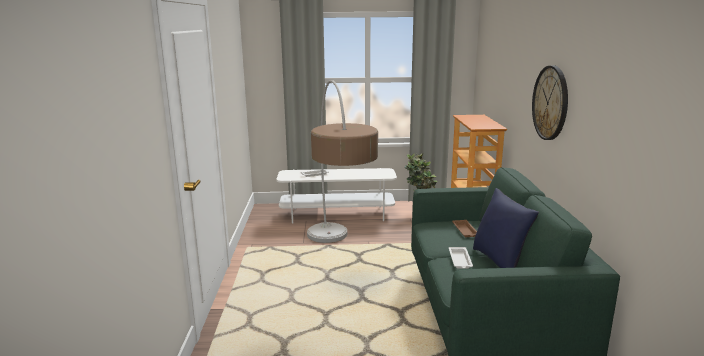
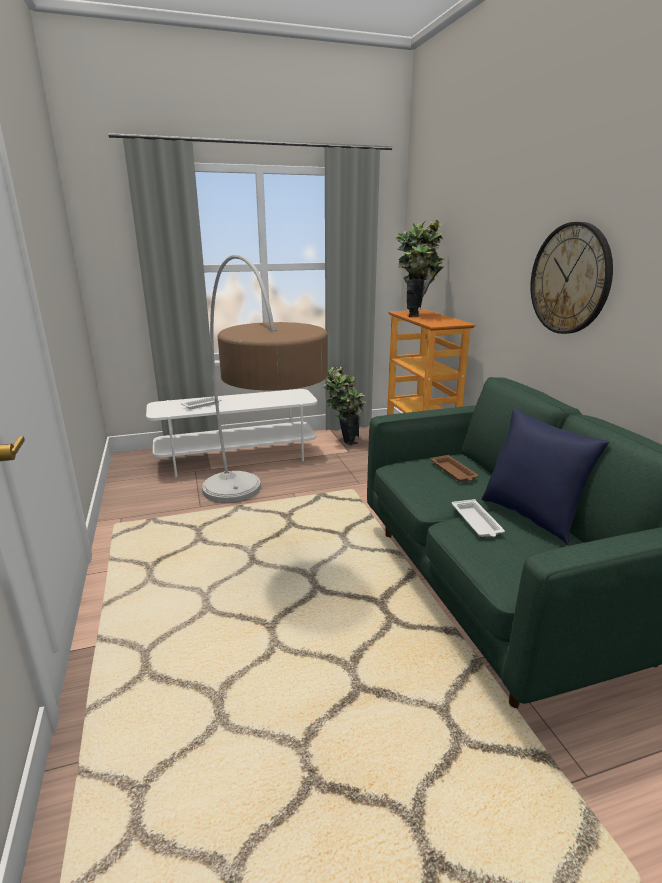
camera: 15 degrees left, 5 degrees up
(472, 118) = (417, 314): none -> potted plant

